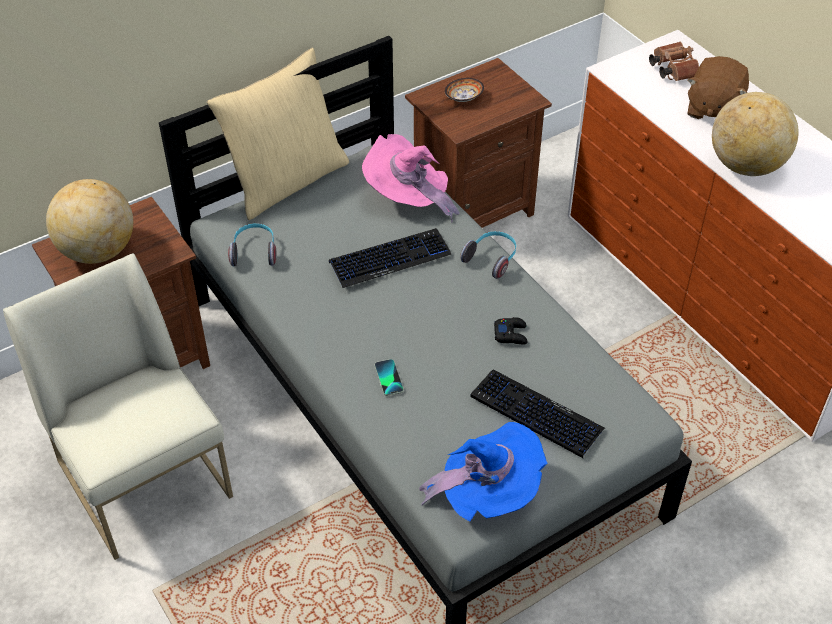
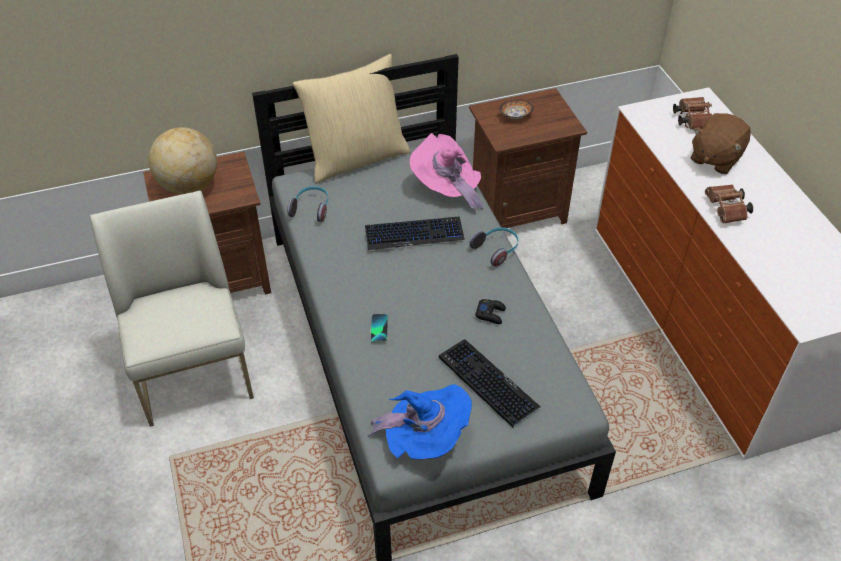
camera: 15 degrees right, 0 degrees up
(746, 166) = (727, 211): globe -> brown binoculars

